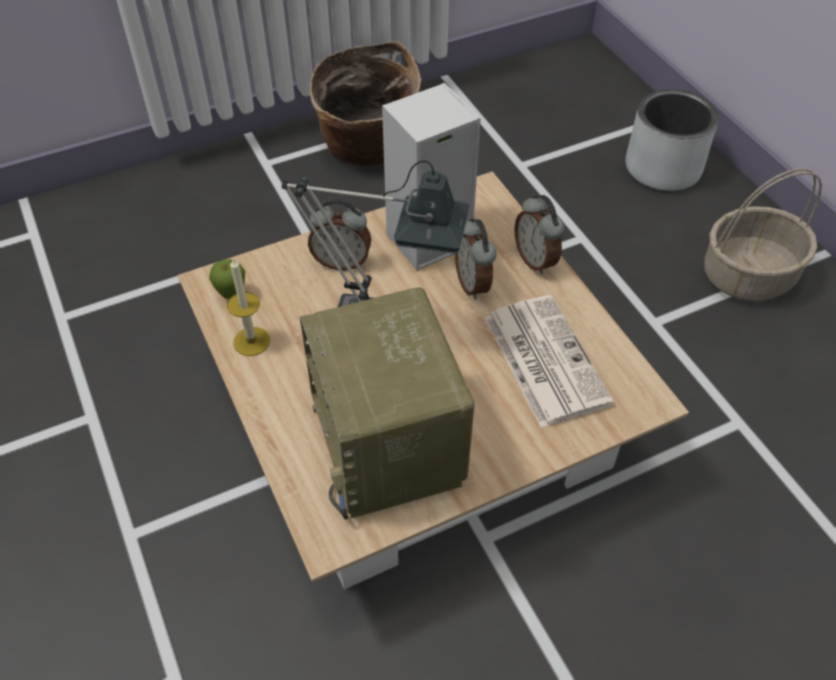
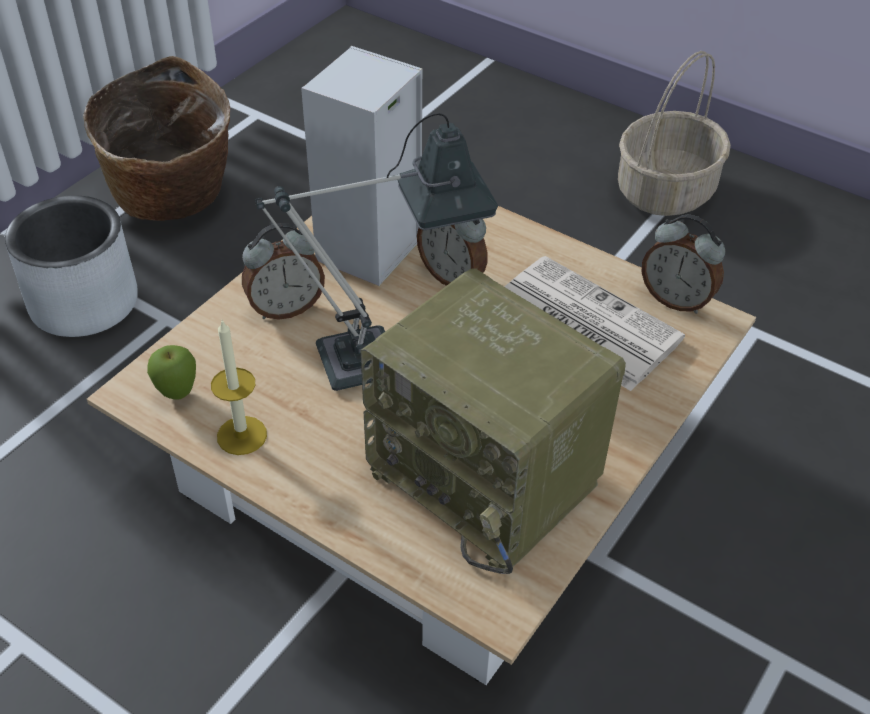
camera: 30 degrees left, 5 degrees down
(536, 260) = (499, 228): alarm clock -> alarm clock (676, 300)
(663, 168) = (513, 116): grey planter -> grey planter (85, 303)

